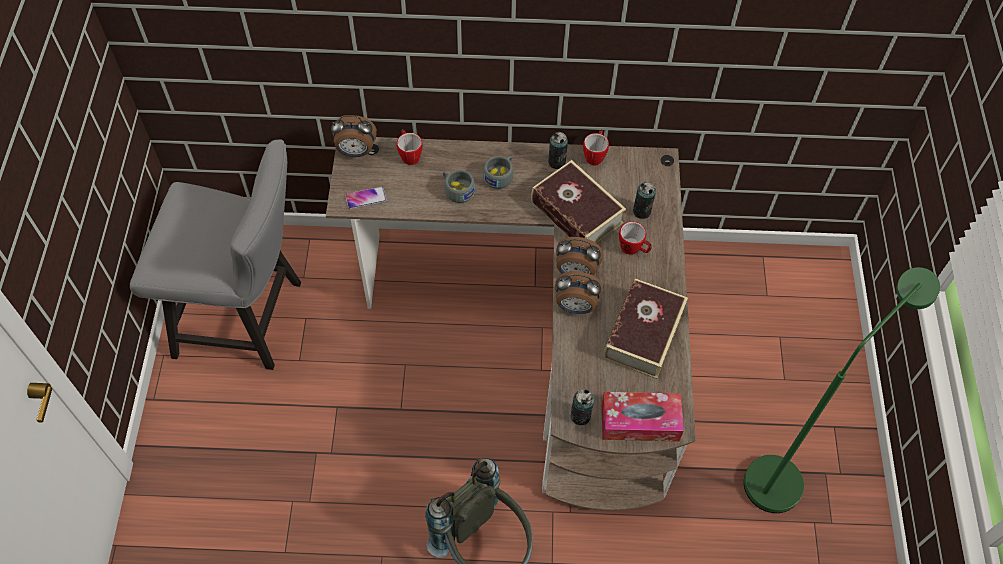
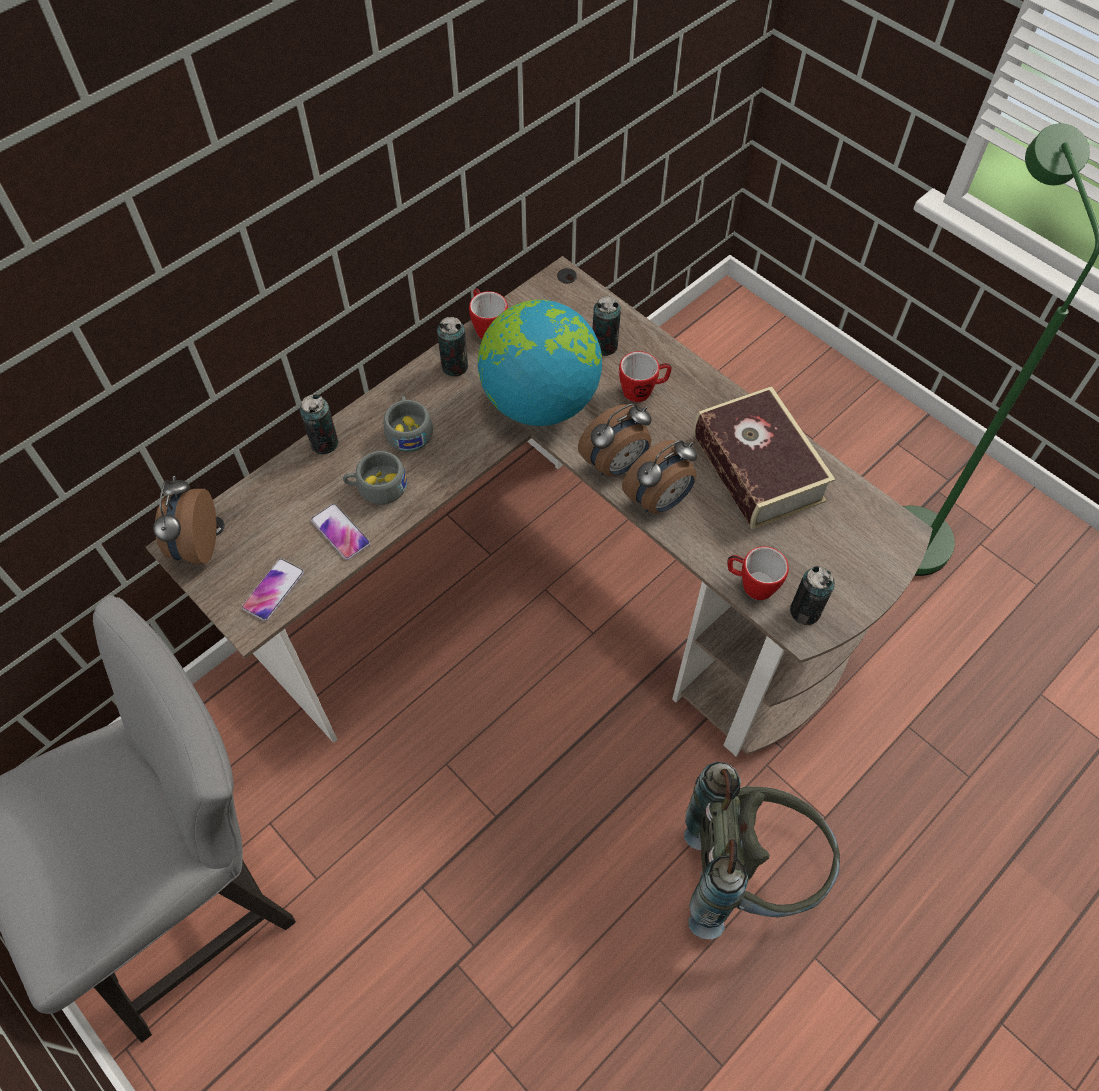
camera: 45 degrees left, 0 degrees up
(356, 152) = (195, 546): alarm clock -> alarm clock turned 135 degrees clockwise
(409, 154) = (269, 494): mug -> mug (751, 584)
(419, 197) = (340, 532): none -> phone
(457, 150) = (324, 443): none -> can
(576, 212) = (540, 402): book -> globe
(640, 421) = (864, 560): tissue box -> none

